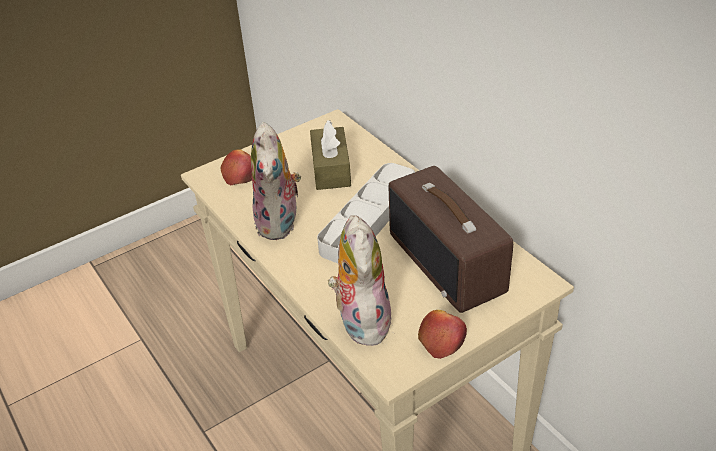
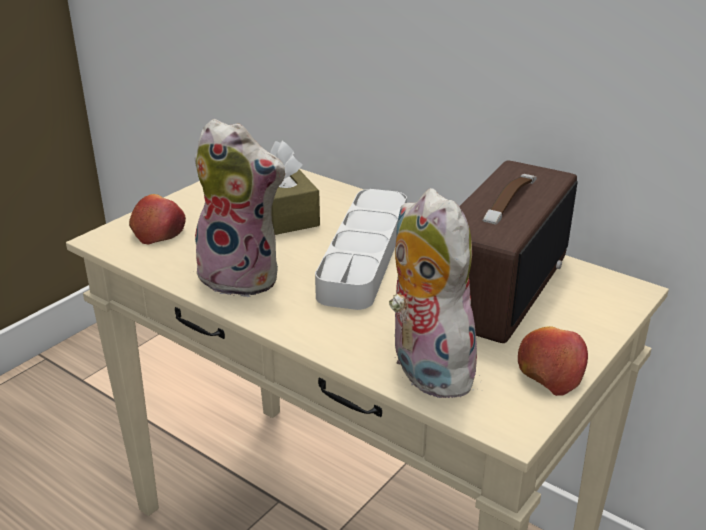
camera: 20 degrees left, 10 degrees down
(280, 223) = (243, 276): plush toy -> plush toy turned 45 degrees counterclockwise
(448, 263) = (499, 287): radio -> radio turned 105 degrees counterclockwise

